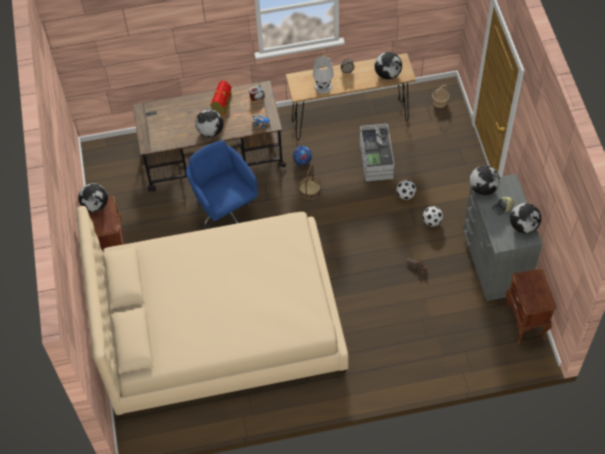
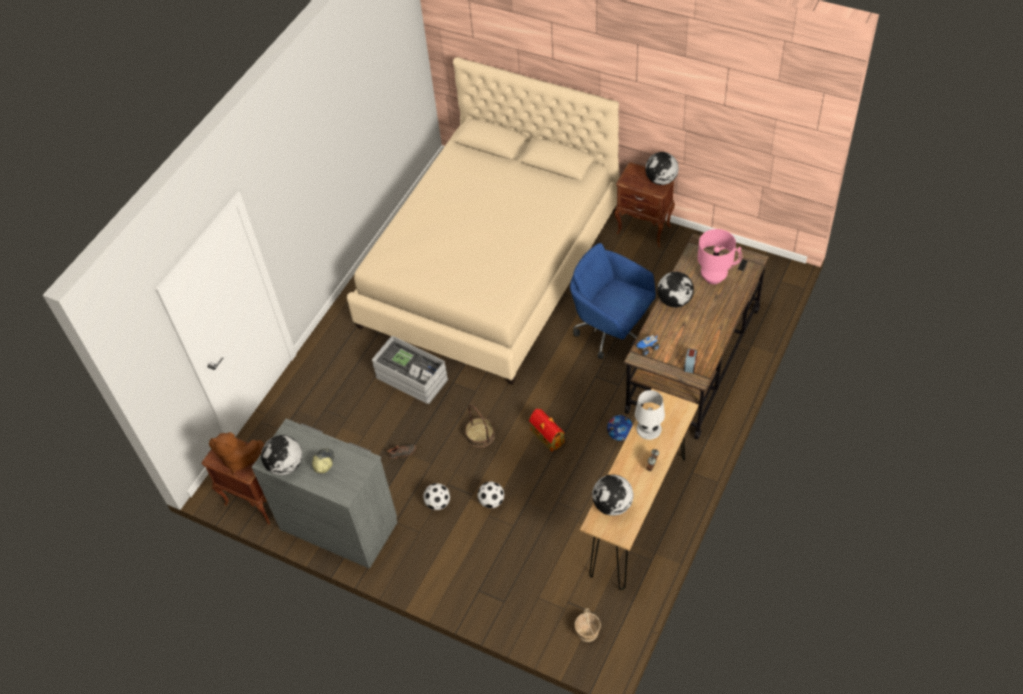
camera: 130 degrees right, 5 degrees down
(164, 123) = (719, 269): none -> pink table lamp
(221, 105) = (703, 327): toy house -> toy house (547, 436)
(225, 212) = (611, 334): blue office chair -> blue office chair turned 150 degrees counterclockwise
(309, 190) = (576, 418): basket -> basket (480, 435)
(375, 159) = (563, 505): grey storage box -> grey storage box (412, 377)
(483, 188) = (362, 462): globe -> none
(533, 287) = (239, 459): none -> brown plush toy

